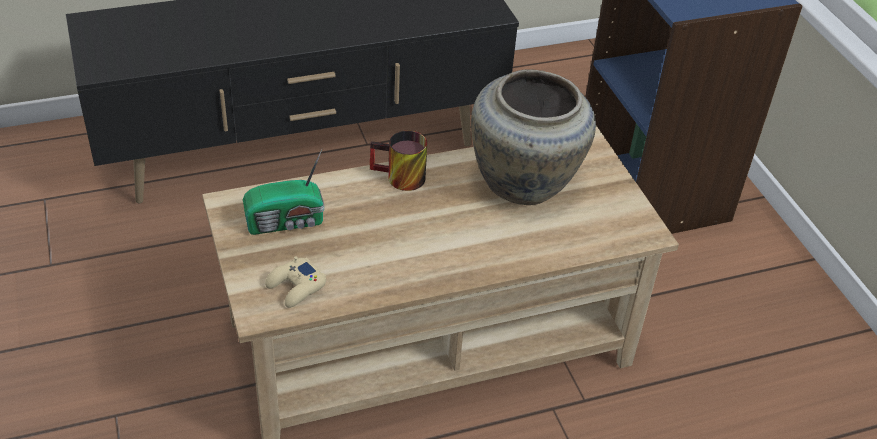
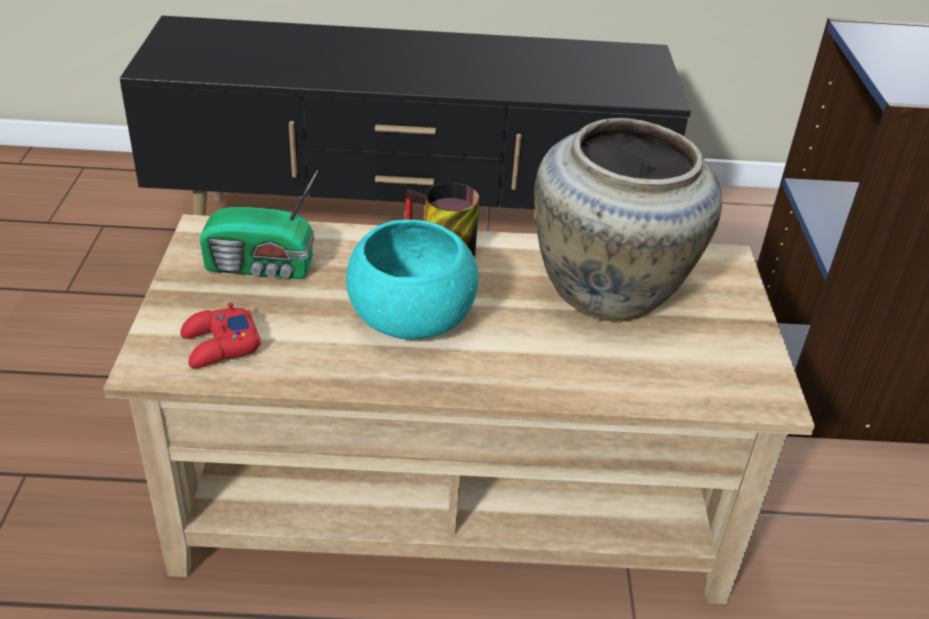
camera: 20 degrees right, 5 degrees down
(296, 287) = (220, 345): beige game controller -> red game controller
(408, 235) = (410, 319): none -> turquoise bowl

